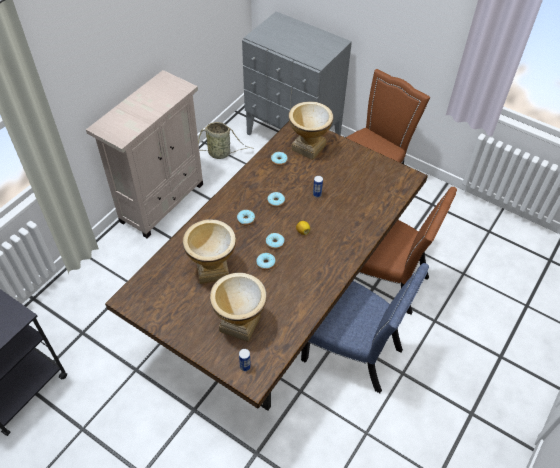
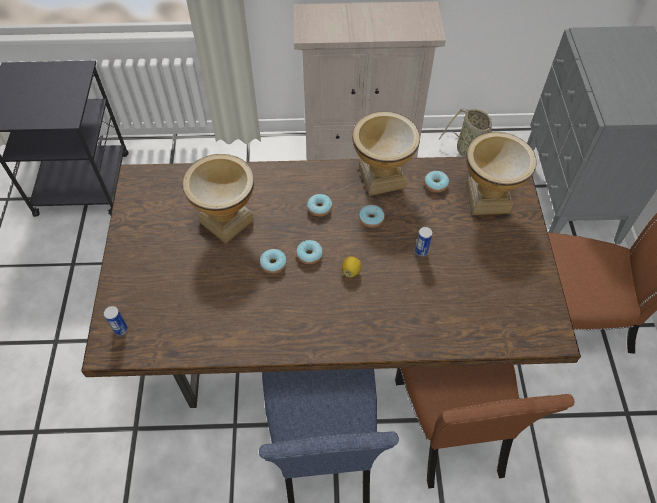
camera: 55 degrees right, 5 degrees up
(240, 323) = (174, 290): vase -> vase (381, 178)

